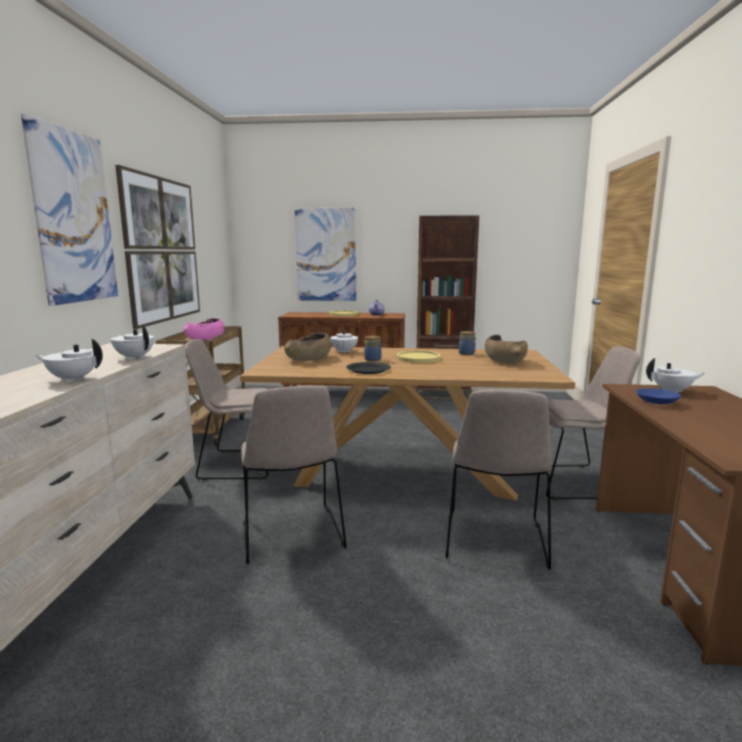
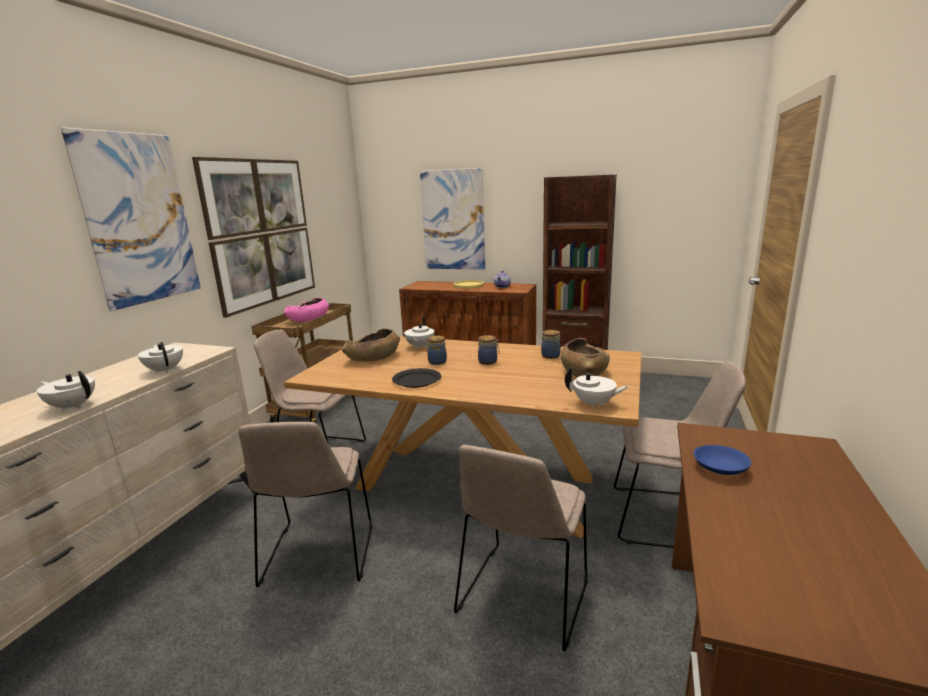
camera: 15 degrees right, 5 degrees up
(418, 358) = (488, 362): yellow plate -> jar
(672, 391) = (761, 446): white teapot -> white teapot (594, 404)

